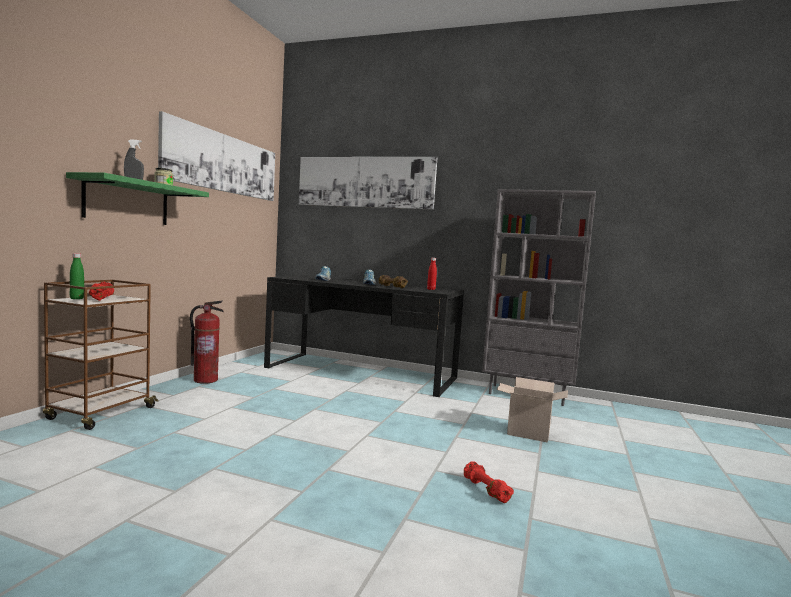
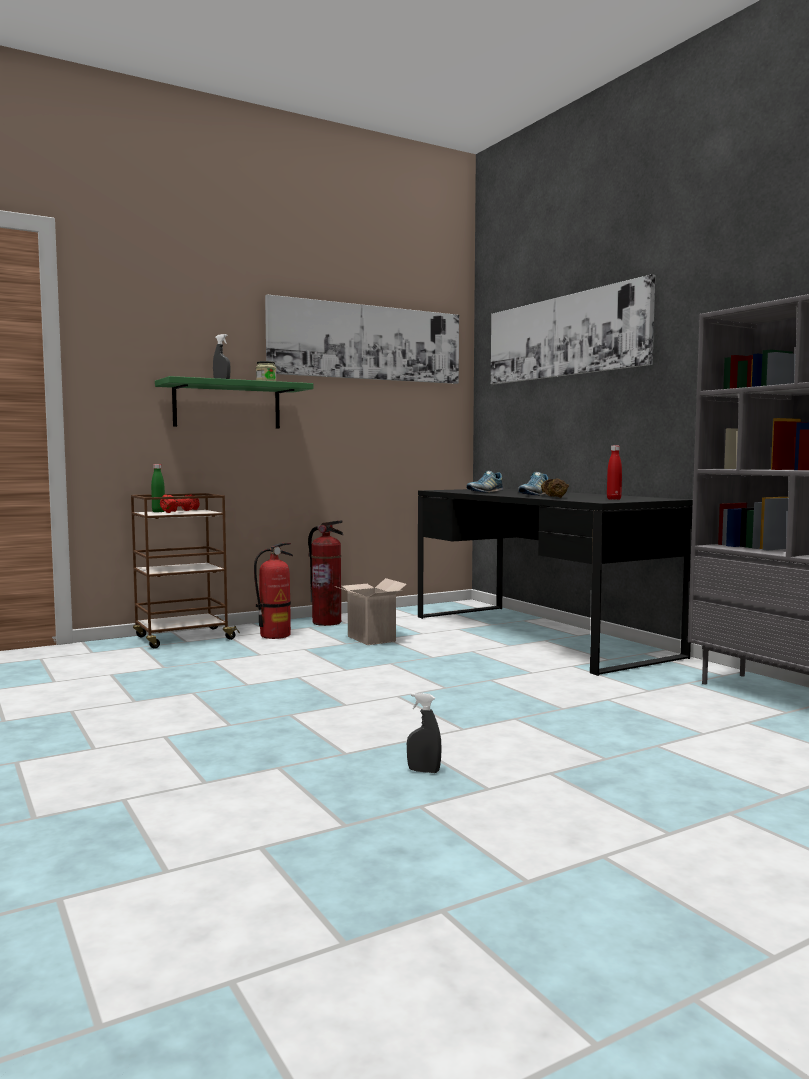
camera: 40 degrees right, 0 degrees up
(185, 398) = (275, 635): none -> fire extinguisher
(485, 490) = (423, 771): red dumbbell -> grey spray bottle
(526, 433) = (642, 736): cardboard box -> cardboard box (369, 639)

